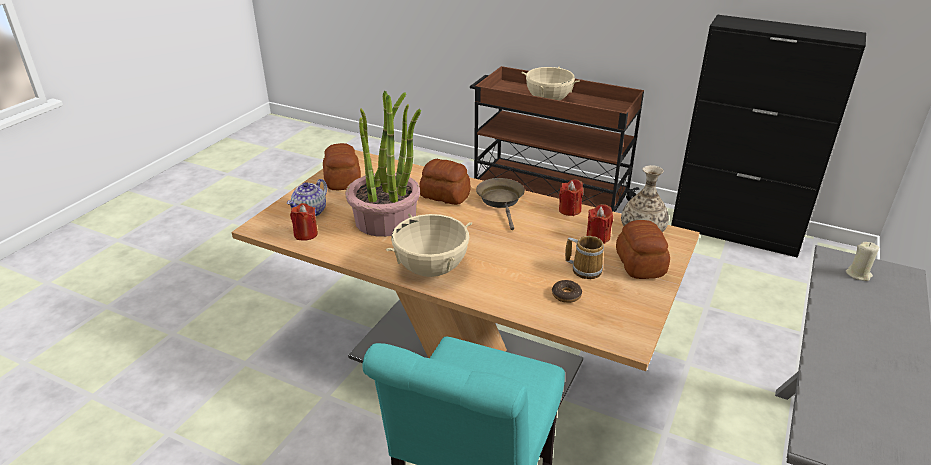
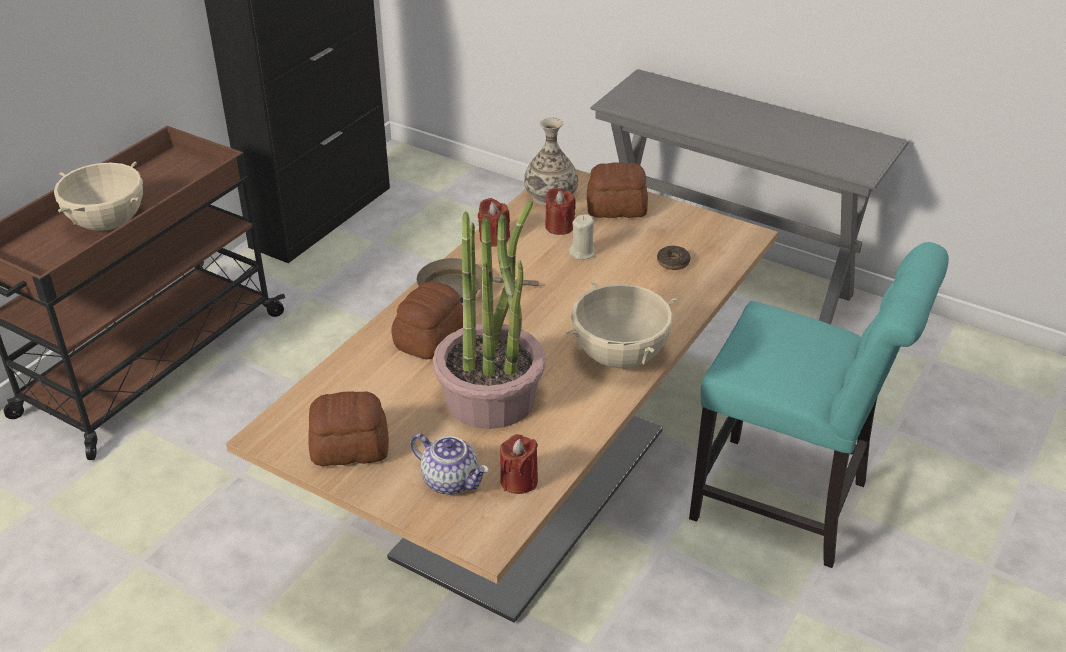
camera: 85 degrees left, 5 degrees up
(585, 269) = (624, 244): mug -> none
(858, 274) = (644, 98): beige candle -> beige candle (582, 253)

